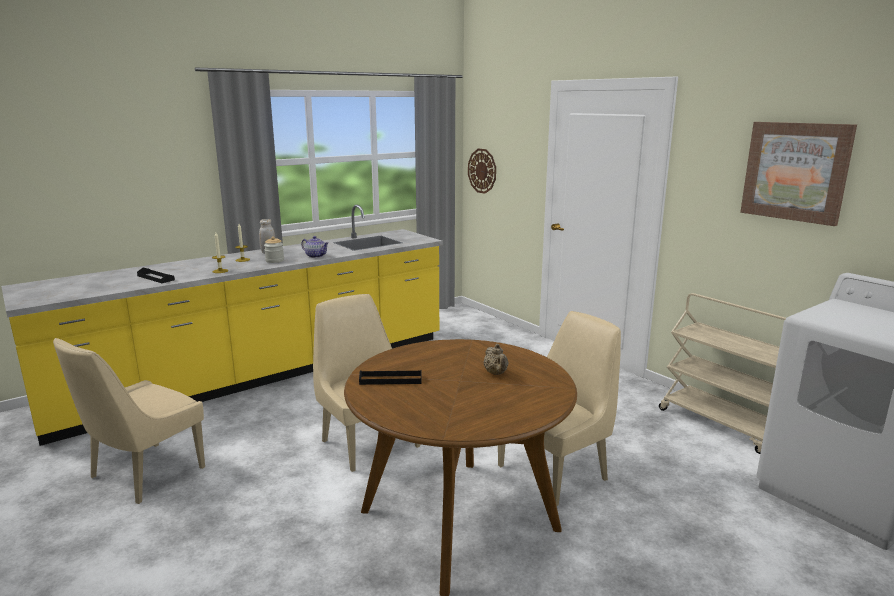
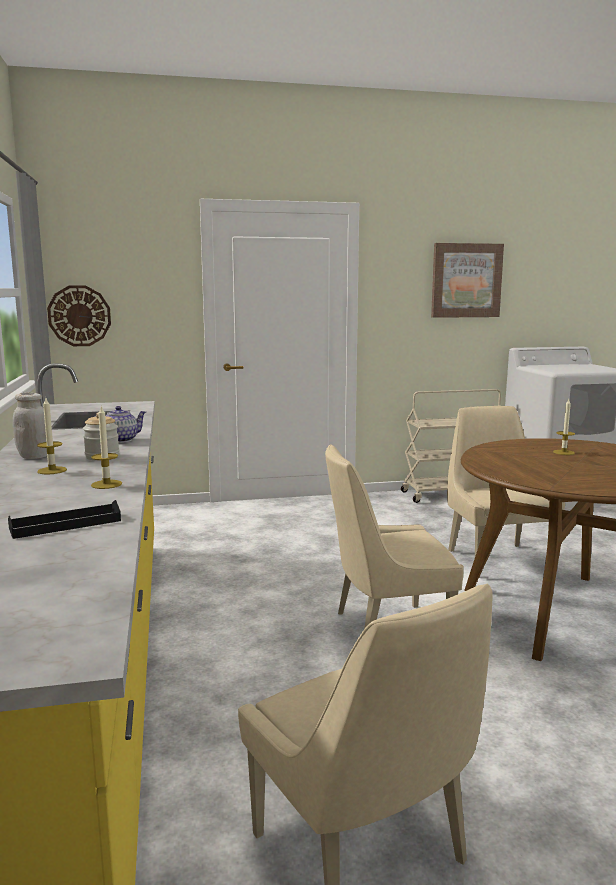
camera: 65 degrees left, 5 degrees down
(390, 380) = (571, 479): black tray -> none
(496, 373) = (563, 452): beige teapot -> candle

